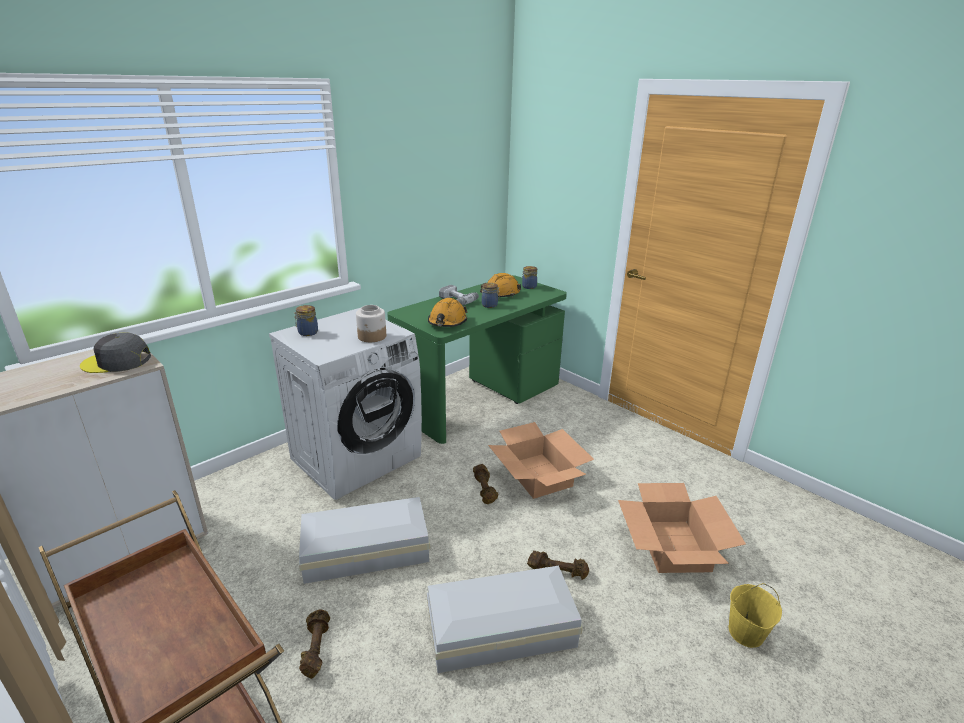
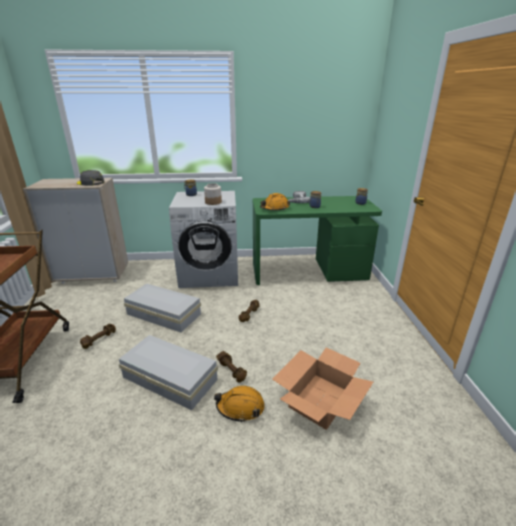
camera: 40 degrees right, 0 degrees up
(500, 294) = (333, 203): orange hard hat -> orange hard hat (240, 407)
(538, 475) = (288, 321): cardboard box -> none
(746, 633) = (297, 477): yellow bucket -> none

